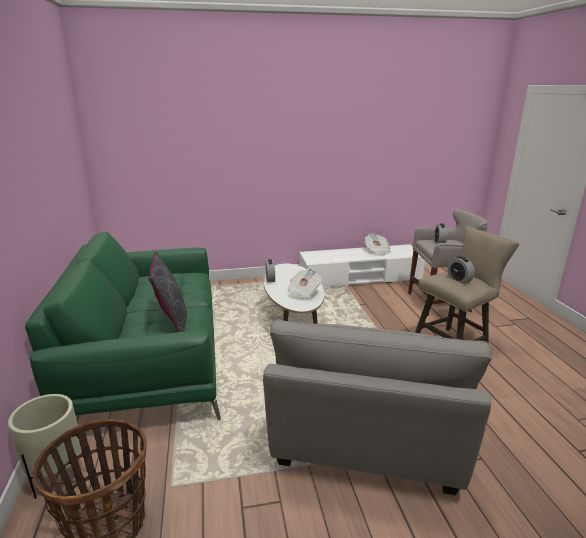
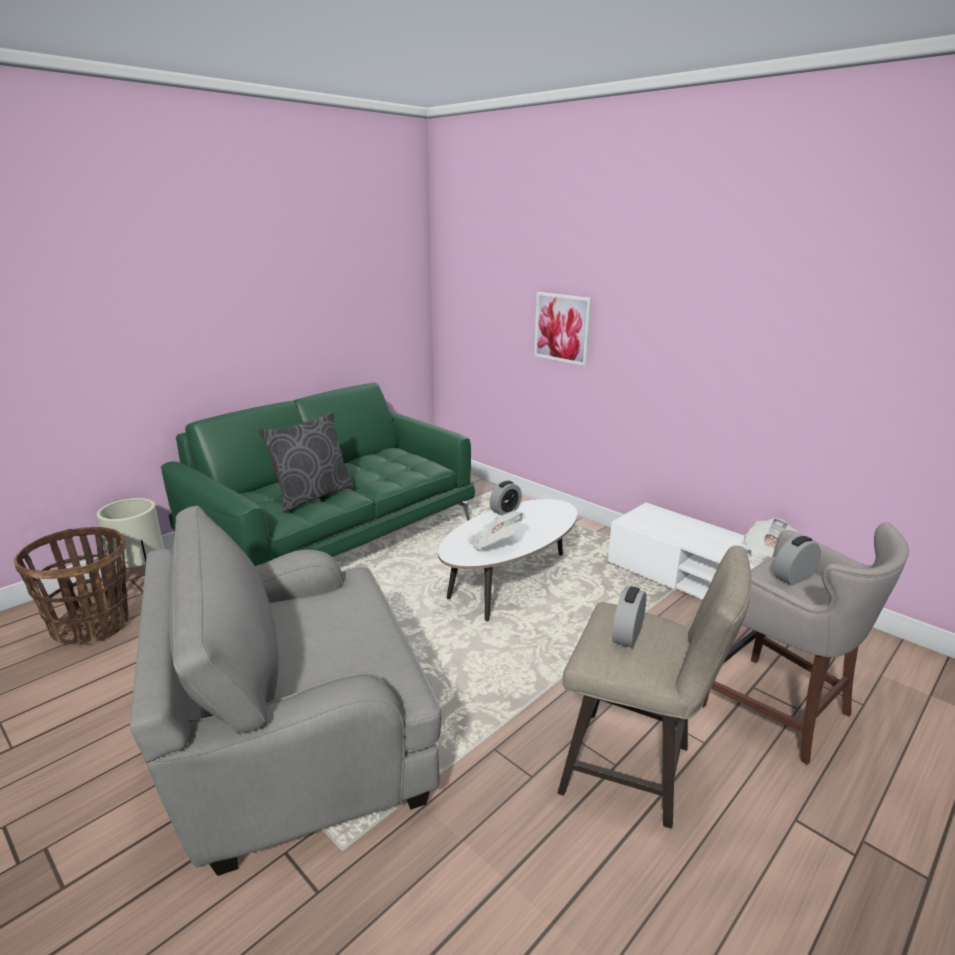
camera: 55 degrees right, 0 degrees up
(224, 161) = (562, 328): none -> picture

